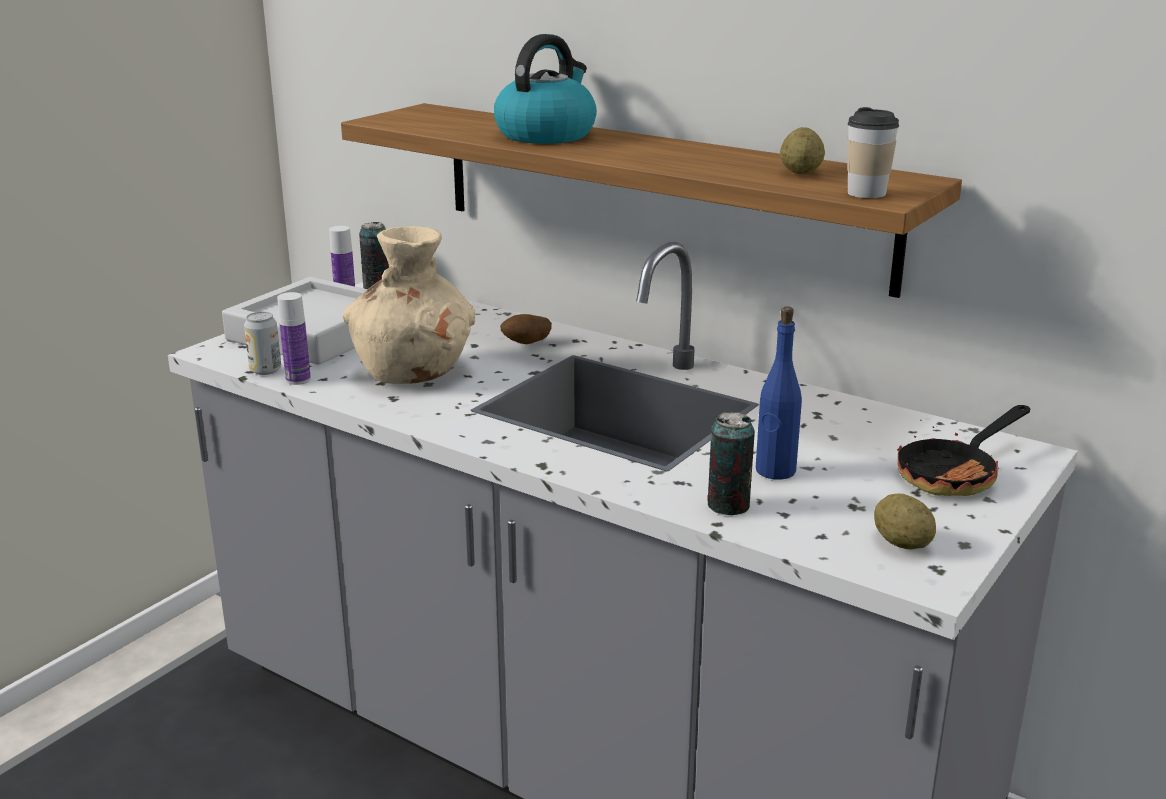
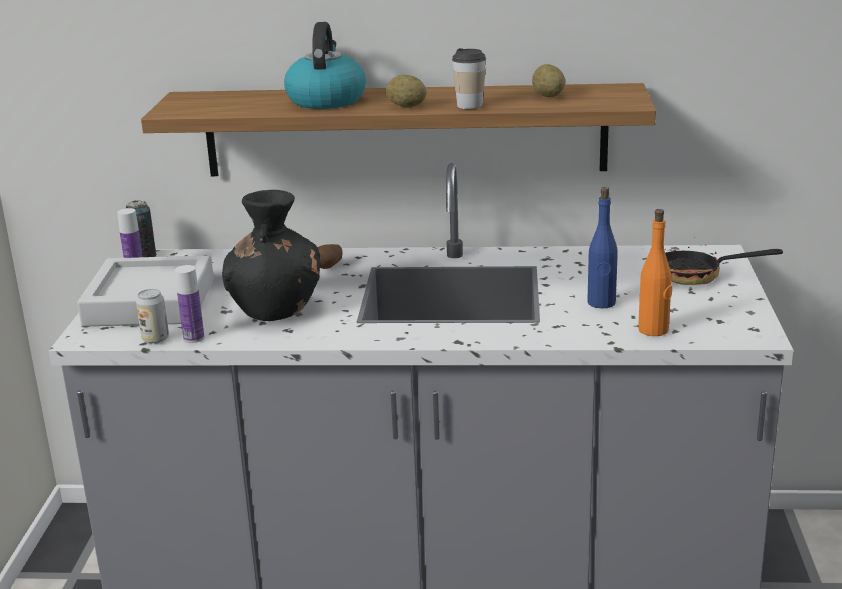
camera: 30 degrees left, 0 degrees up
(414, 372) = (276, 309): beige vase -> black vase
(728, 506) = (603, 330): can -> none
(793, 526) = (653, 330): none -> orange bottle
(866, 193) = (613, 102): cup -> cup (469, 105)
(901, 543) = (720, 321): potato -> potato (406, 106)
(955, 474) = (698, 276): frying pan -> frying pan turned 75 degrees clockwise

